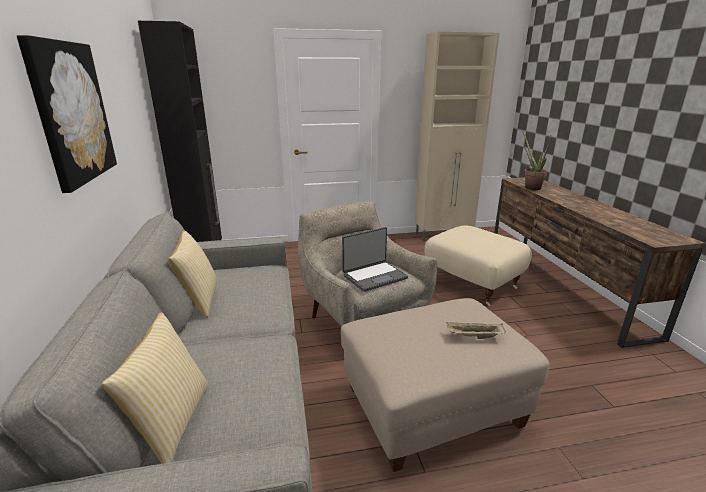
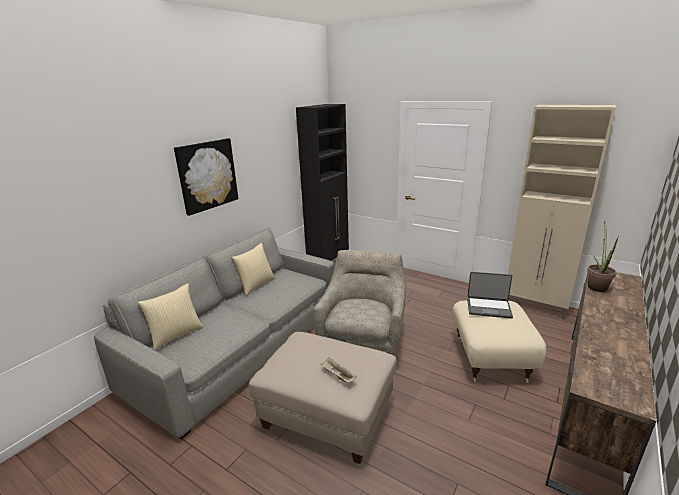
camera: 45 degrees right, 0 degrees up
(374, 276) = (357, 311): laptop -> laptop (488, 308)

